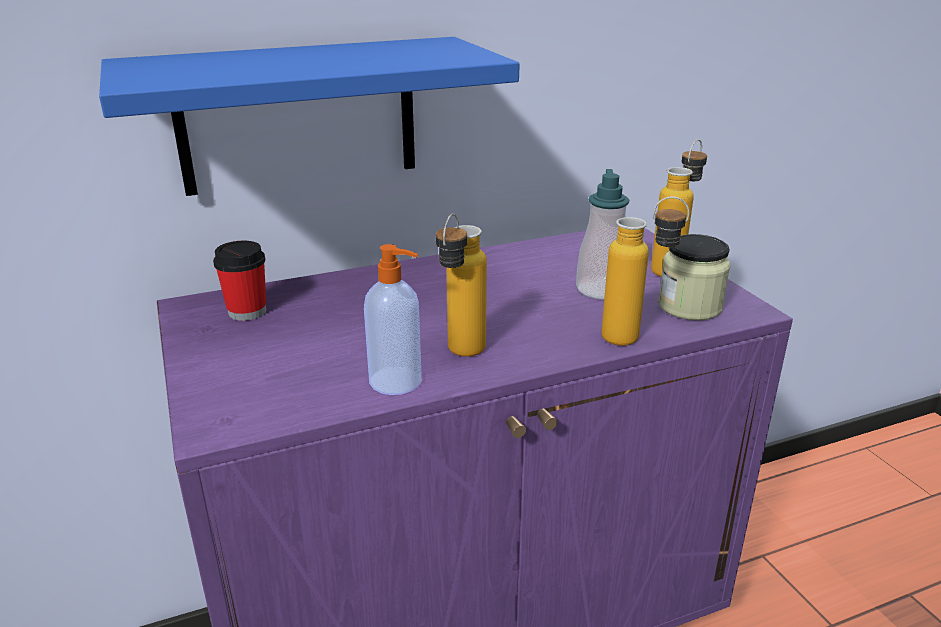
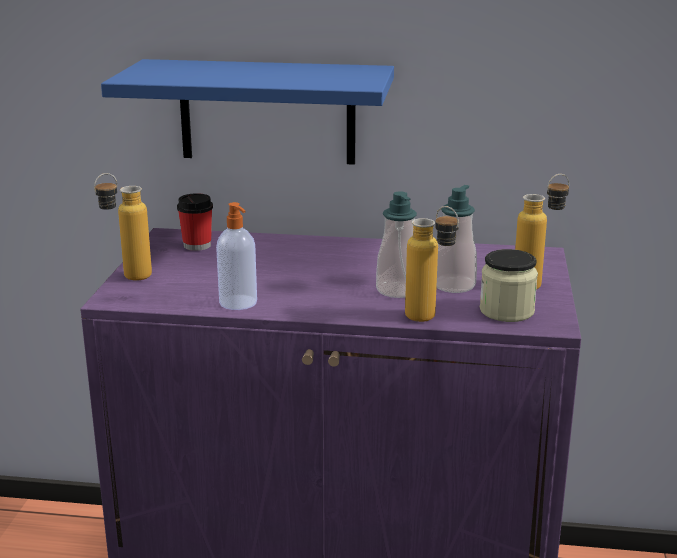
camera: 30 degrees right, 5 degrees down
(460, 356) = (295, 300): bottle -> bottle (127, 279)
(554, 311) = (397, 290): none -> soap dispenser

